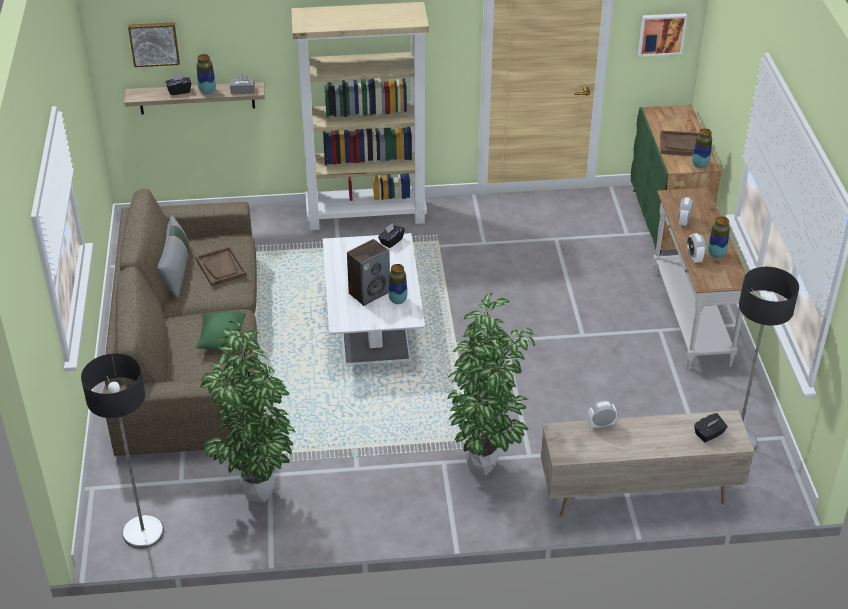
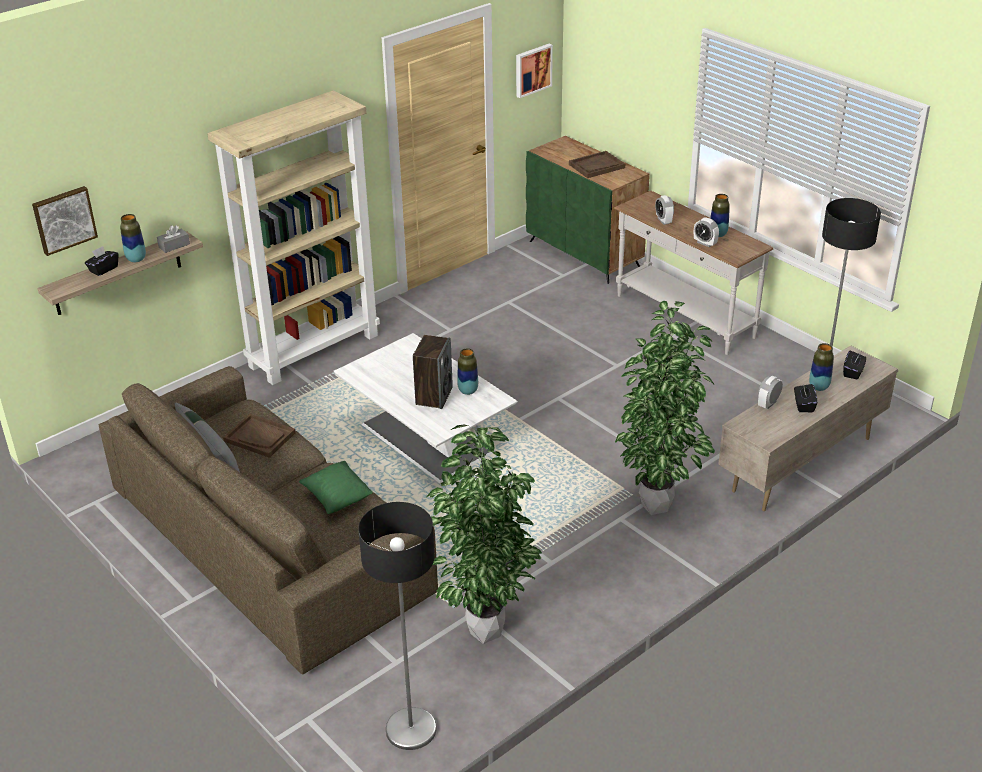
camera: 35 degrees left, 5 degrees down
(391, 241) = (403, 346): black tissue box -> black tissue box (803, 405)
(700, 165) = (628, 175): vase -> vase (818, 387)

